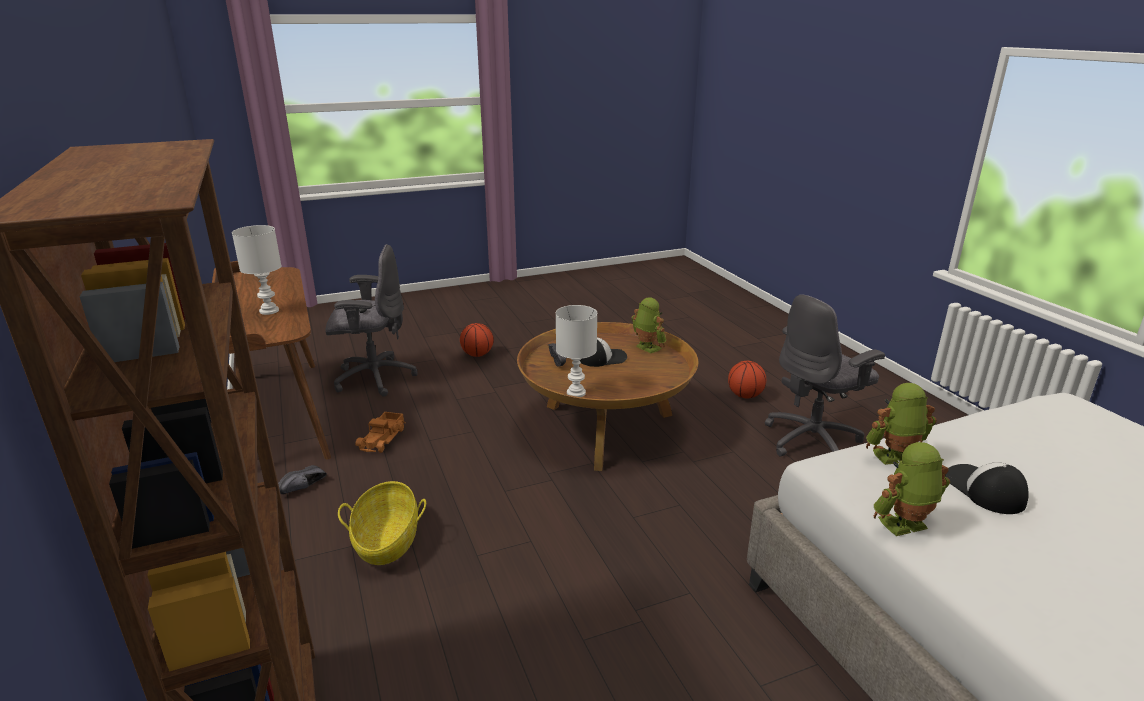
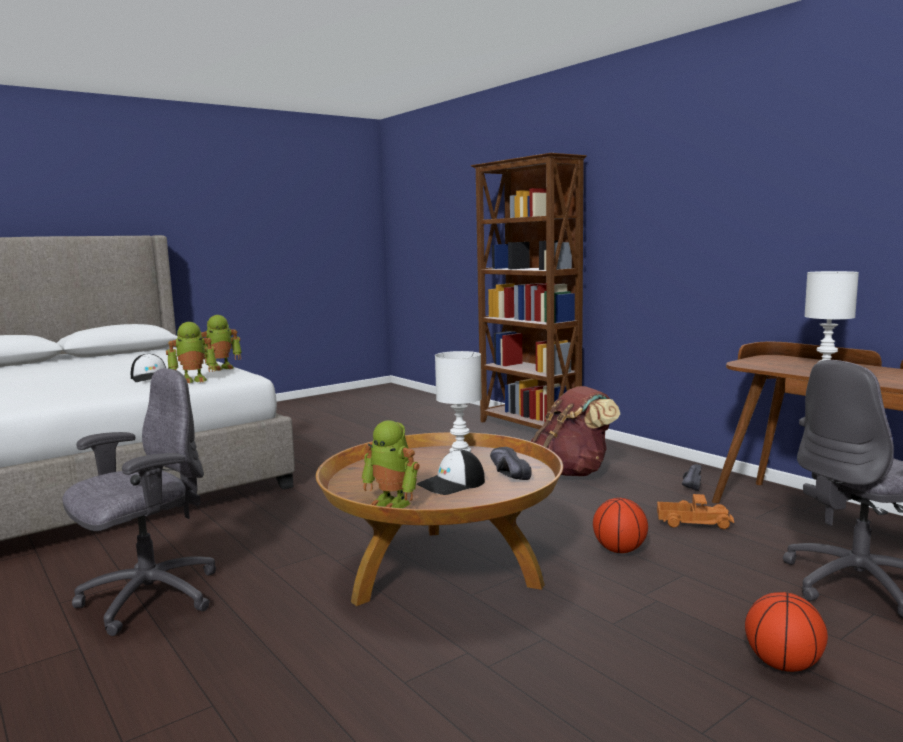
camera: 165 degrees right, 15 degrees down
(383, 438) = (693, 522): toy truck -> toy truck turned 105 degrees clockwise
(387, 541) = (573, 472): basket -> brown backpack
(745, 396) = (214, 659): basketball -> basketball (619, 550)

